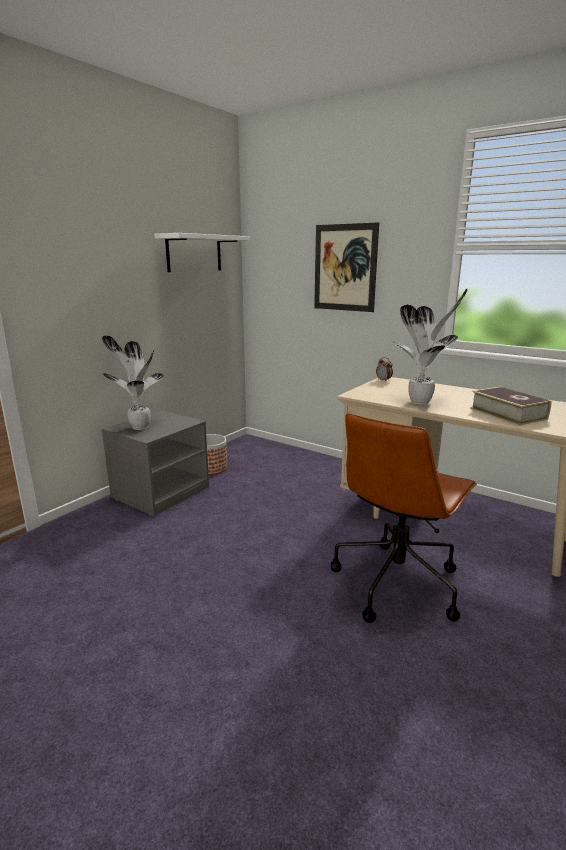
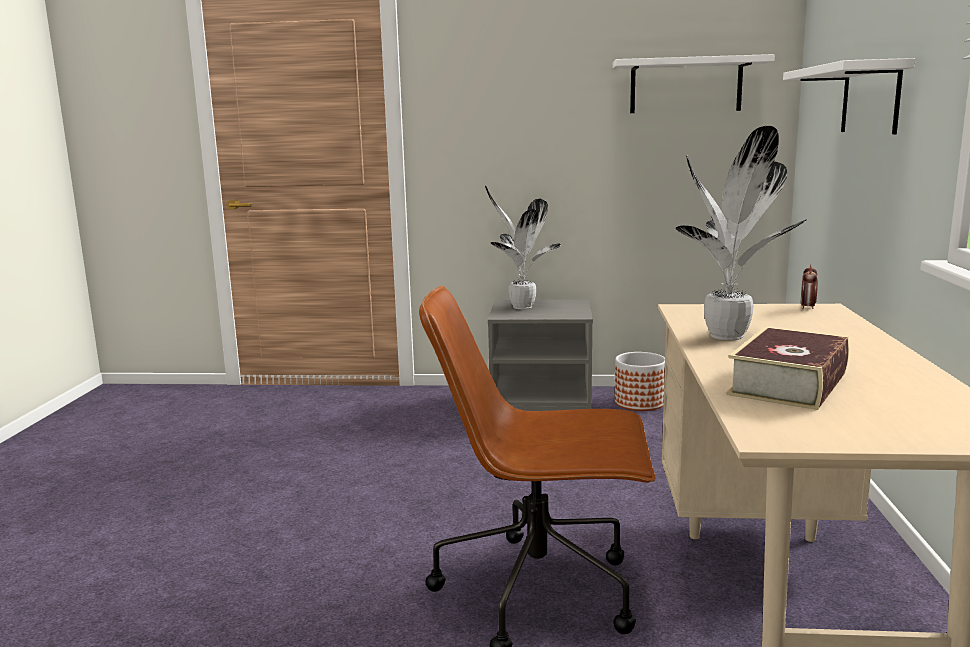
camera: 60 degrees right, 5 degrees down
(345, 268) = (870, 99): picture -> white shelf

